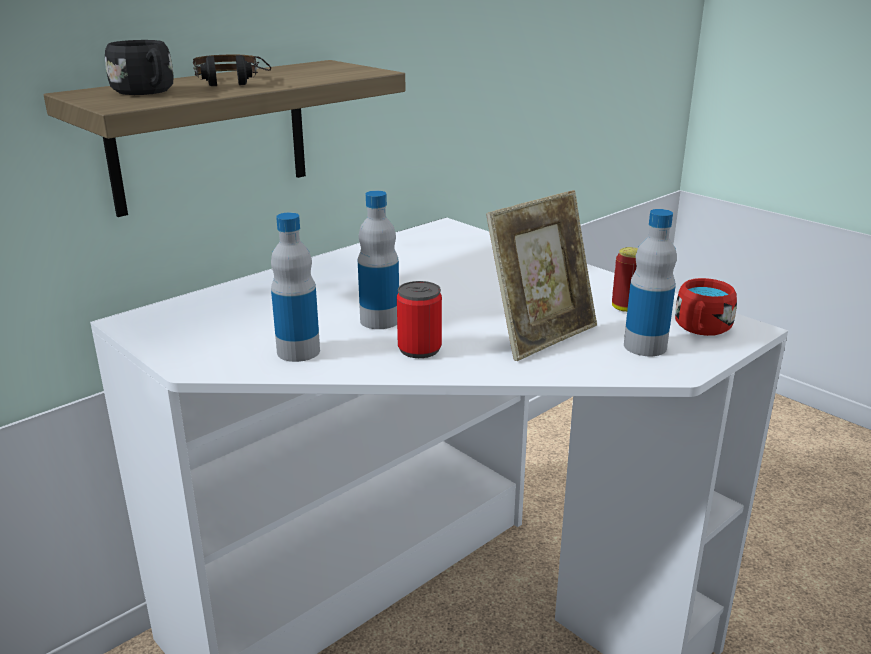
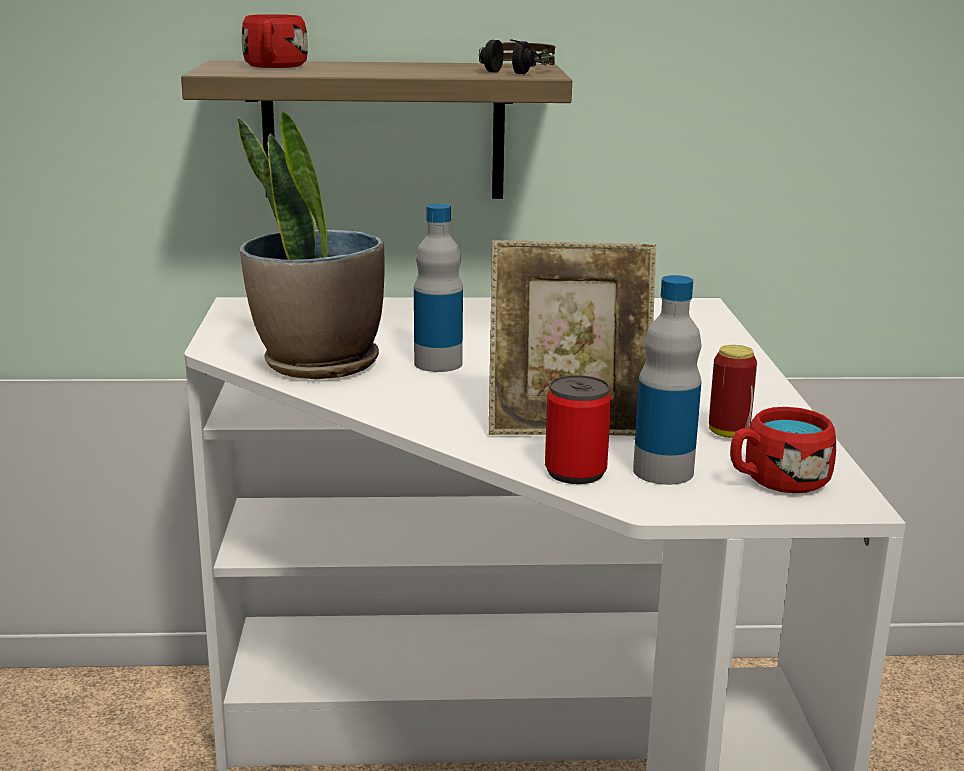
camera: 40 degrees right, 5 degrees down
(147, 92) = (274, 67): black mug -> red mug
(233, 84) = (363, 69): headphones -> headphones (513, 73)
(298, 351) = (317, 364): bottle -> potted plant
(419, 349) = (422, 396): can -> can (575, 472)

